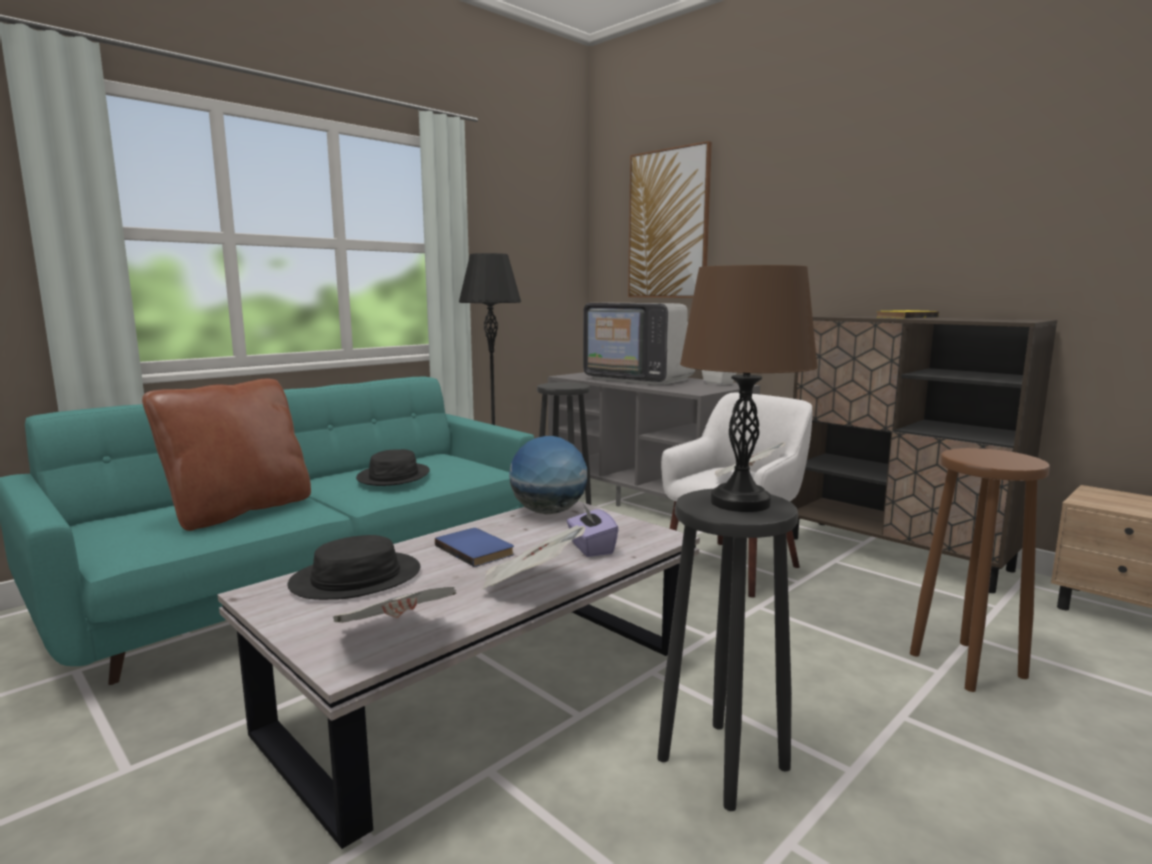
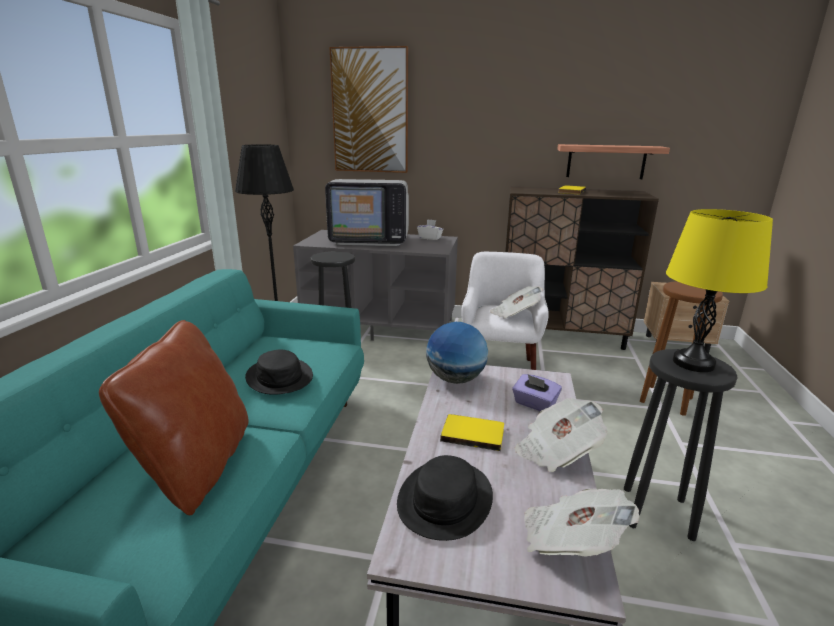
camera: 35 degrees left, 10 degrees up
(476, 549) = (473, 433): blue book -> yellow book
(740, 503) = (693, 363): brown table lamp -> yellow table lamp
(984, 273) = (606, 161): none -> shelf

